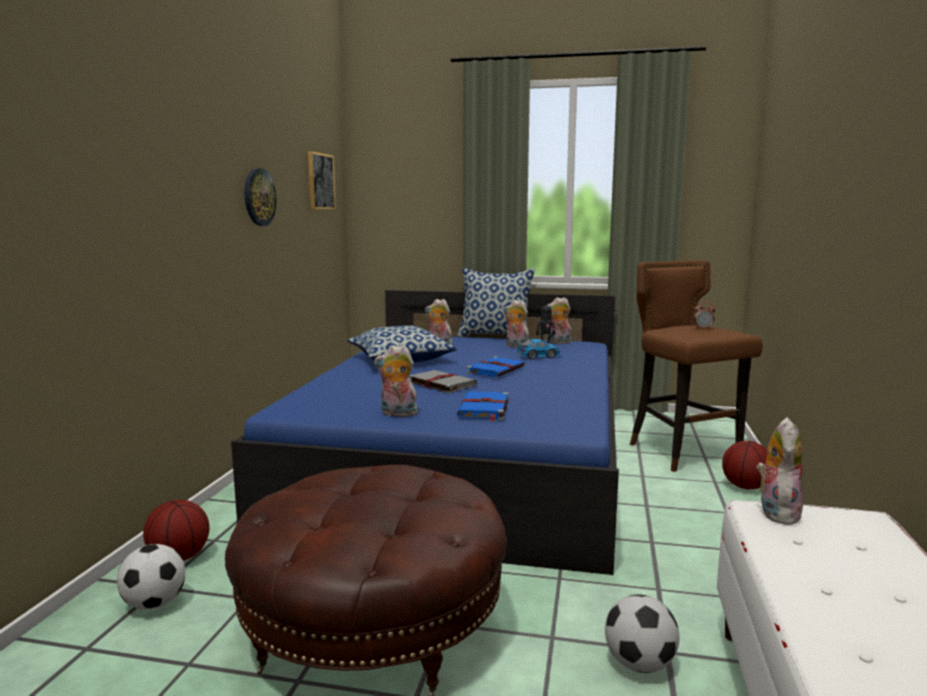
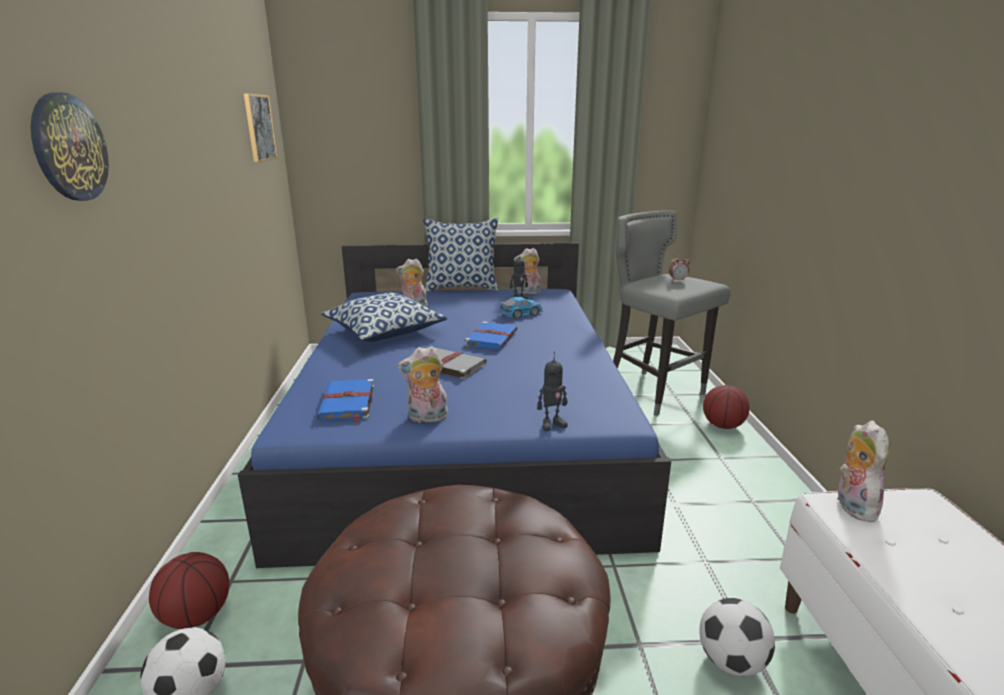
camera: 15 degrees left, 10 degrees up
(259, 197) = (203, 159): wall clock -> wall clock (68, 148)
(483, 409) = (513, 399): blue book -> blue book (347, 403)
(507, 427) = (552, 424): none -> toy robot
(516, 346) = (491, 301): plush toy -> none
(683, 453) = (654, 392): brown stool -> grey stool

